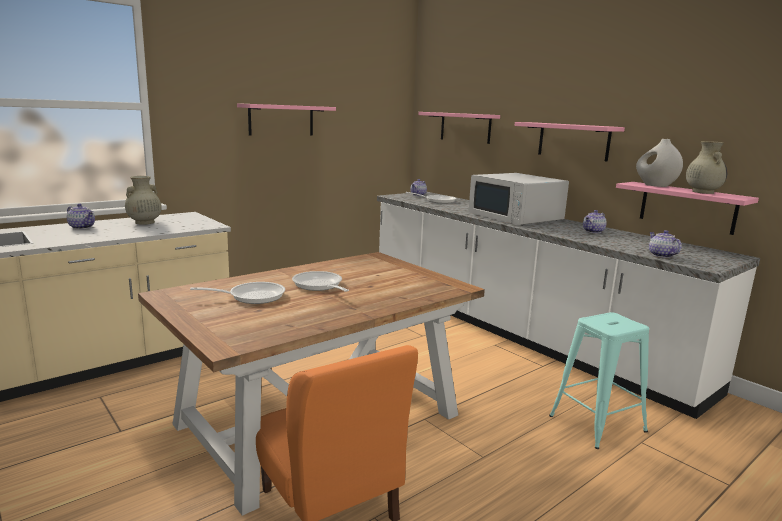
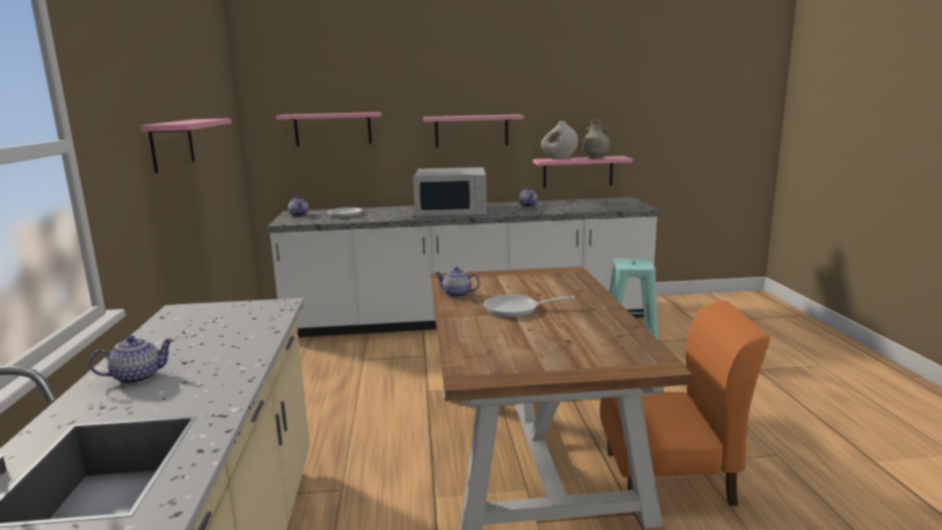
camera: 55 degrees left, 0 degrees up
(144, 222) = (185, 336): beige vase -> none
(252, 296) = (522, 338): frying pan -> none
(660, 255) = (609, 208): teapot -> teapot (456, 294)

